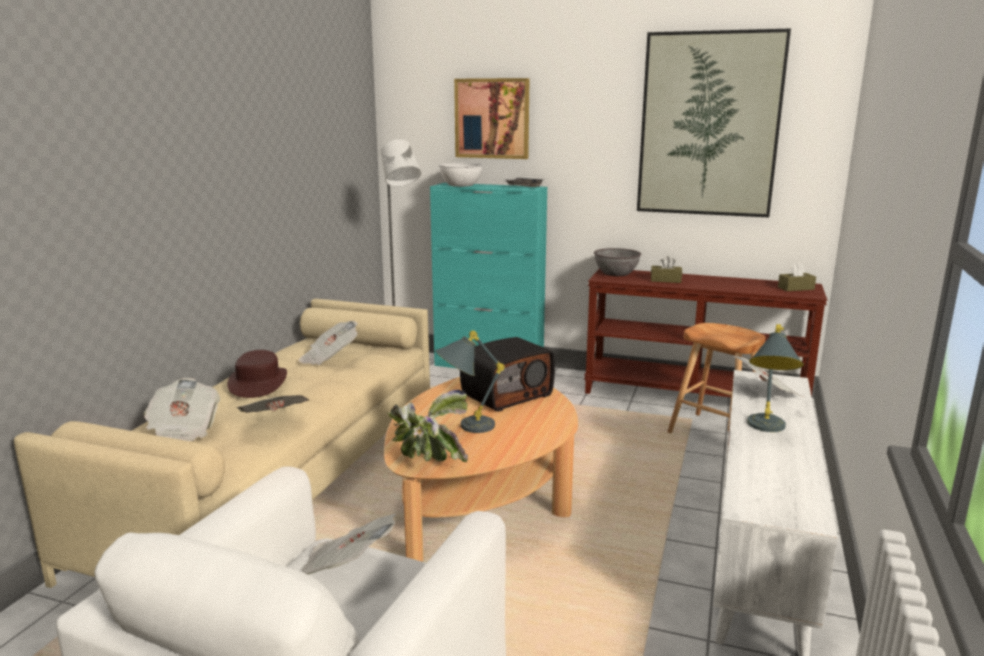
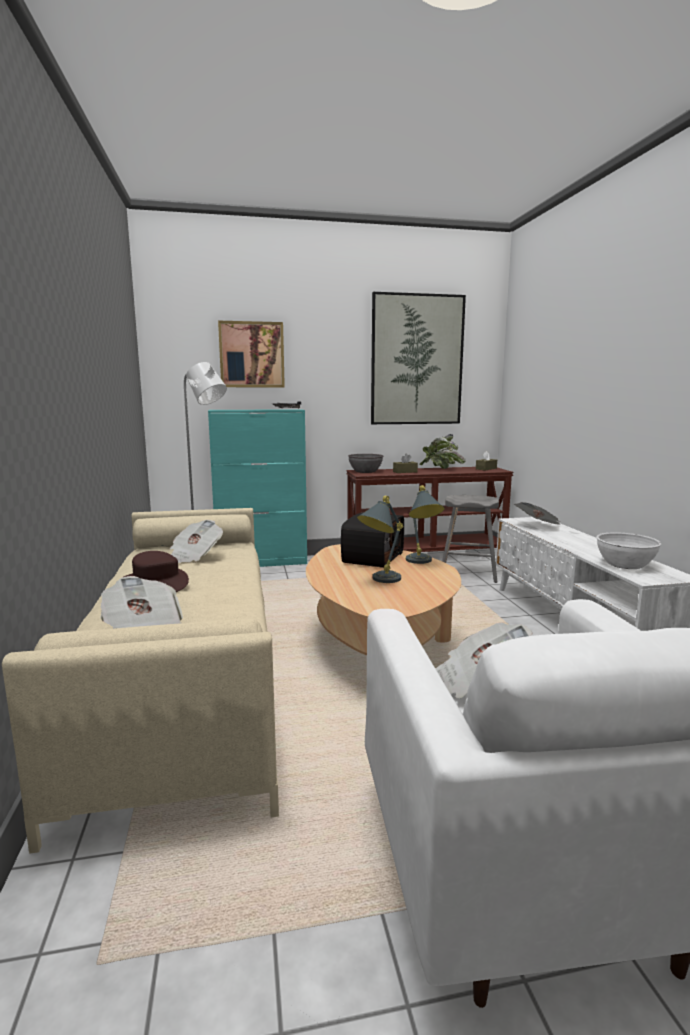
camera: 30 degrees left, 5 degrees down
(275, 422) = (230, 604): newspaper -> none
(426, 461) = (392, 606): potted plant -> potted plant (441, 469)
(461, 185) = (232, 409): white bowl -> white bowl (625, 564)
(715, 434) = (467, 573): brown stool -> grey stool
(766, 430) = (574, 542): grey table lamp -> grey table lamp (421, 562)

